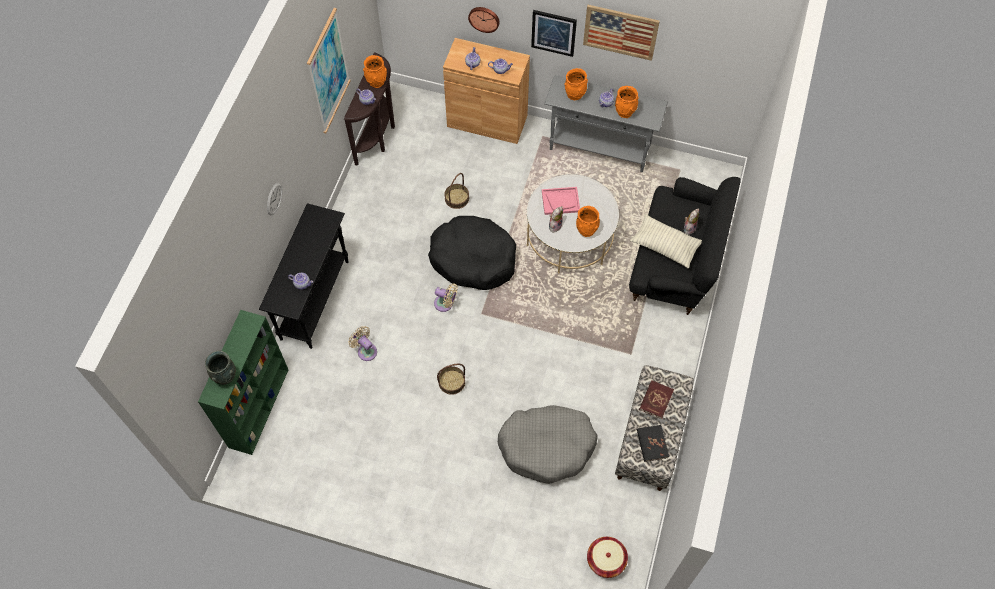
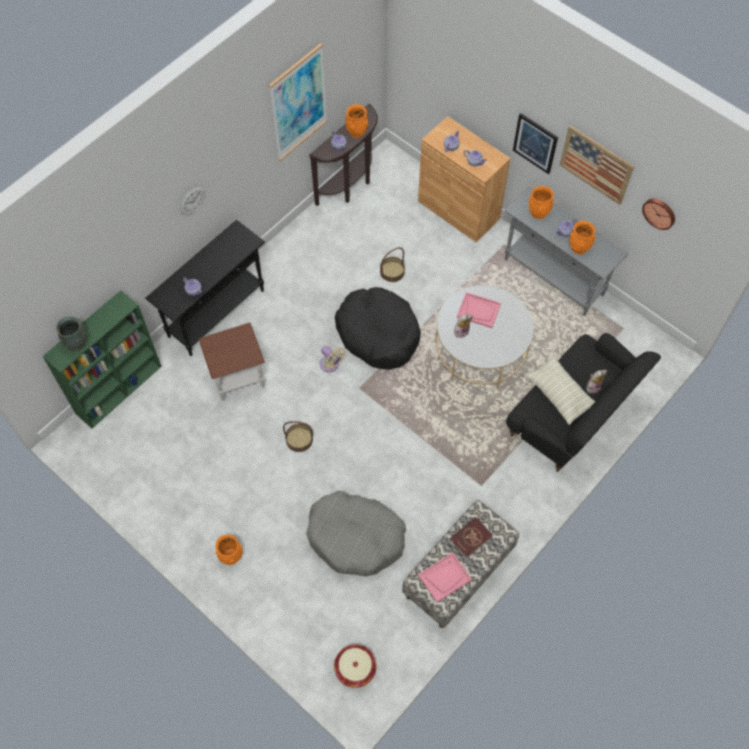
camera: 25 degrees right, 0 degrees up
(365, 350) = (237, 378): beige fan -> brown side table
(484, 18) = (476, 106): wall clock -> wall clock (659, 213)
(587, 230) = (489, 348): orange vase -> orange vase (231, 556)
(652, 444) = (444, 577): black book -> pink tray

